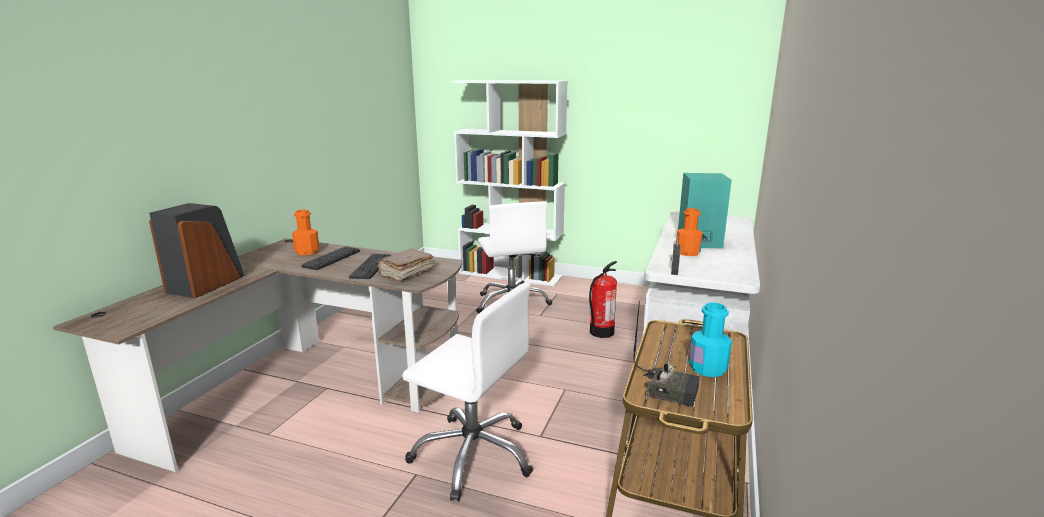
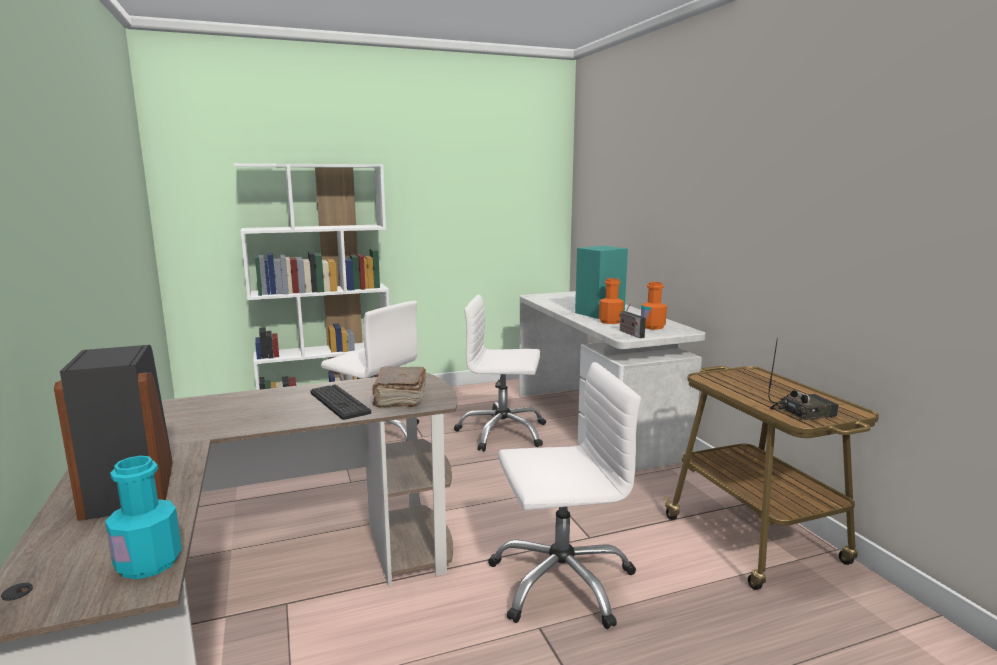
camera: 40 degrees left, 5 degrees down
(307, 252) = (199, 411): orange bottle -> orange bottle (652, 327)
(332, 259) = (260, 408): keyboard -> none
(601, 332) = (502, 433): fire extinguisher -> white office chair
(707, 368) = (787, 393): turquoise bottle -> turquoise bottle (148, 563)

